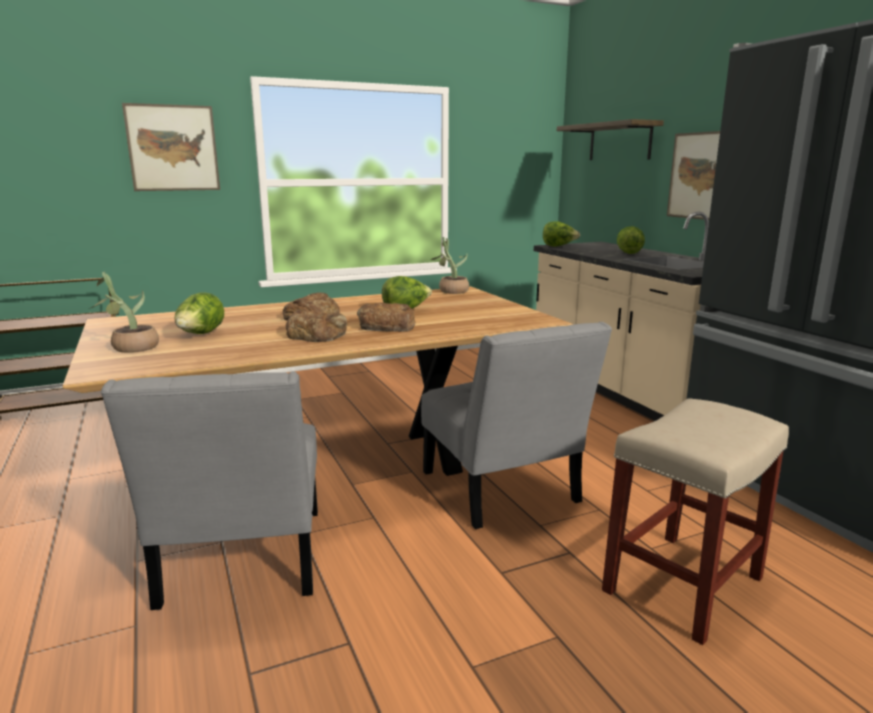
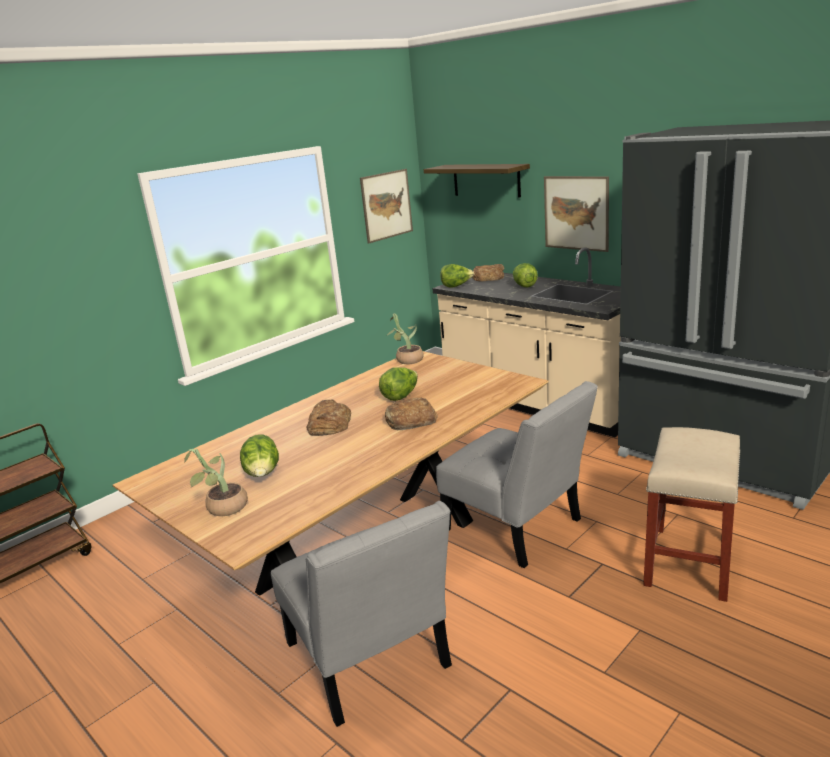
camera: 20 degrees left, 5 degrees up
(173, 148) = (73, 265): picture -> picture (386, 205)
(317, 334) = (365, 446): bread -> bread (488, 277)

